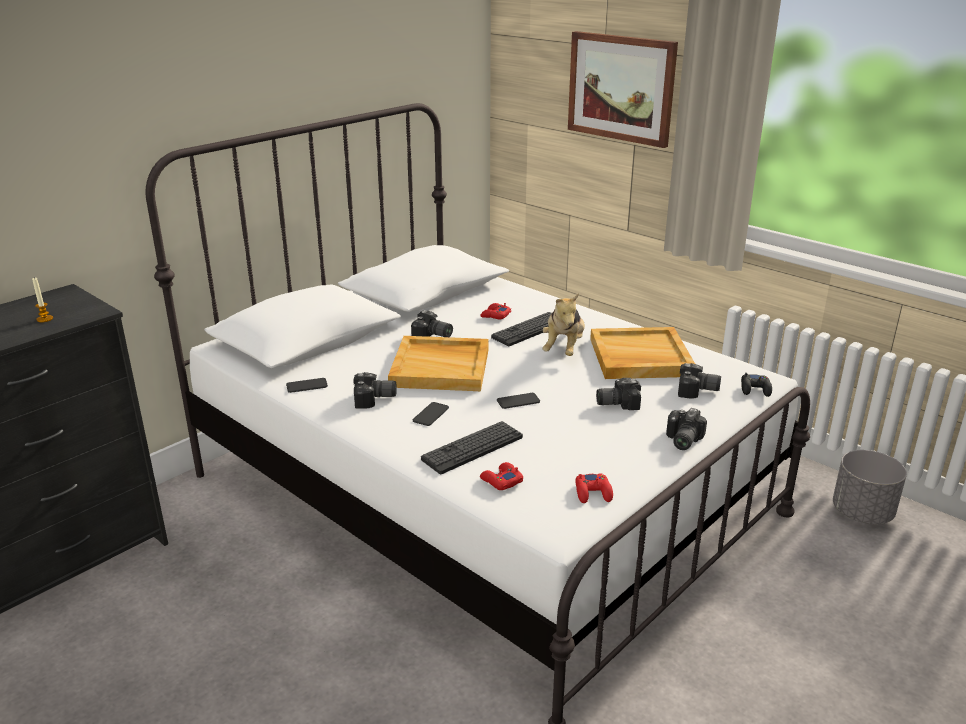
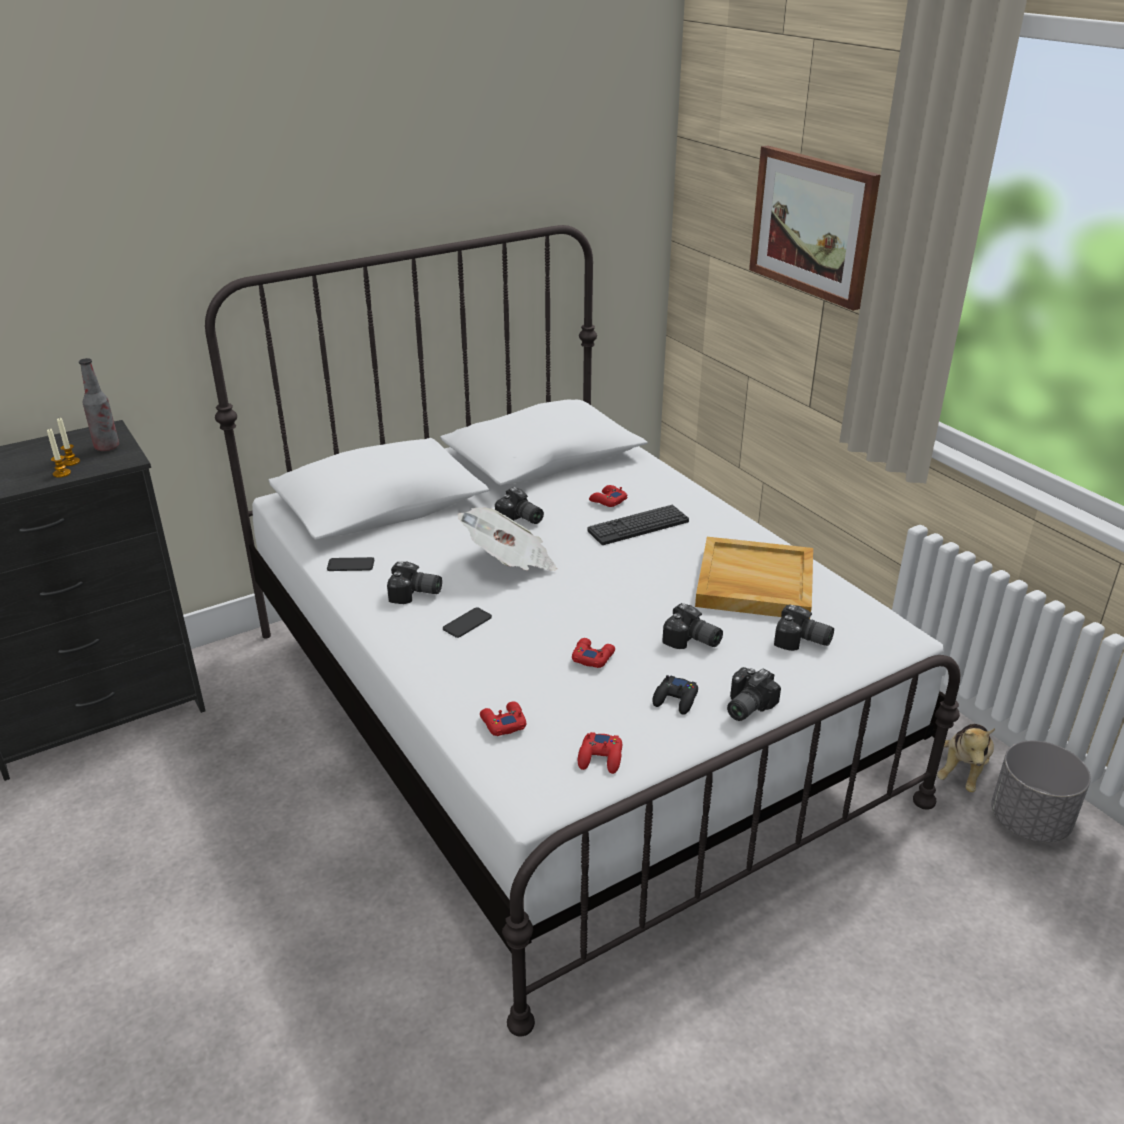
camera: 15 degrees right, 5 degrees up
(41, 328) = (62, 473): none -> candle
(73, 305) = (107, 447): none -> bottle
(441, 367) = (510, 562): beige tray -> newspaper
(472, 448) = (492, 675): keyboard -> none
(518, 401) = (575, 621): phone -> none
(546, 424) = (592, 657): none -> red game controller
(564, 349) = (666, 558): plush toy -> plush toy (963, 771)
(616, 402) = (692, 641): camera -> camera turned 150 degrees counterclockwise
(755, 389) = (877, 650): black game controller -> black game controller (675, 699)

